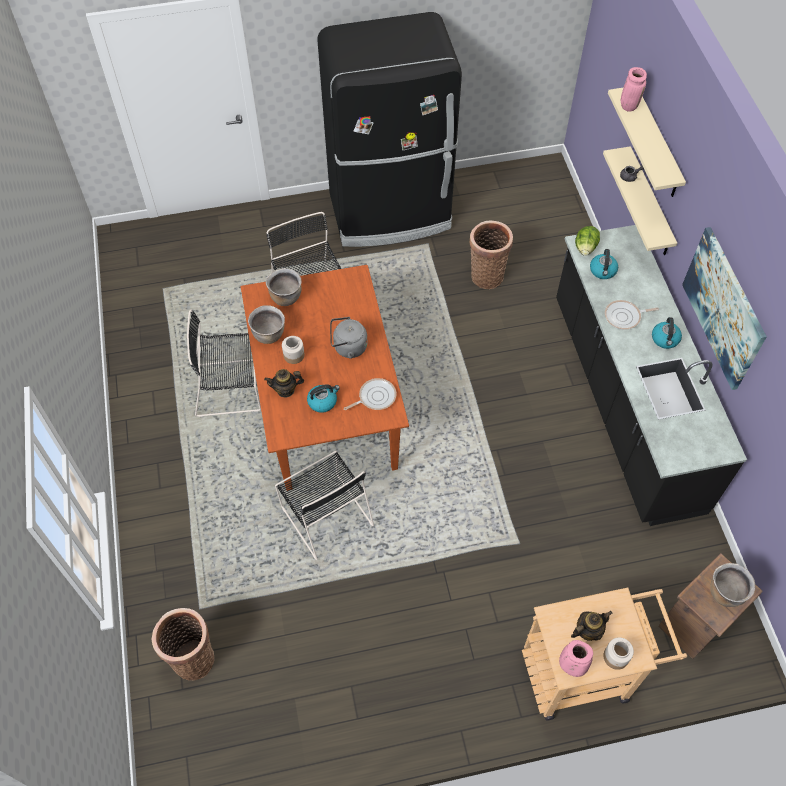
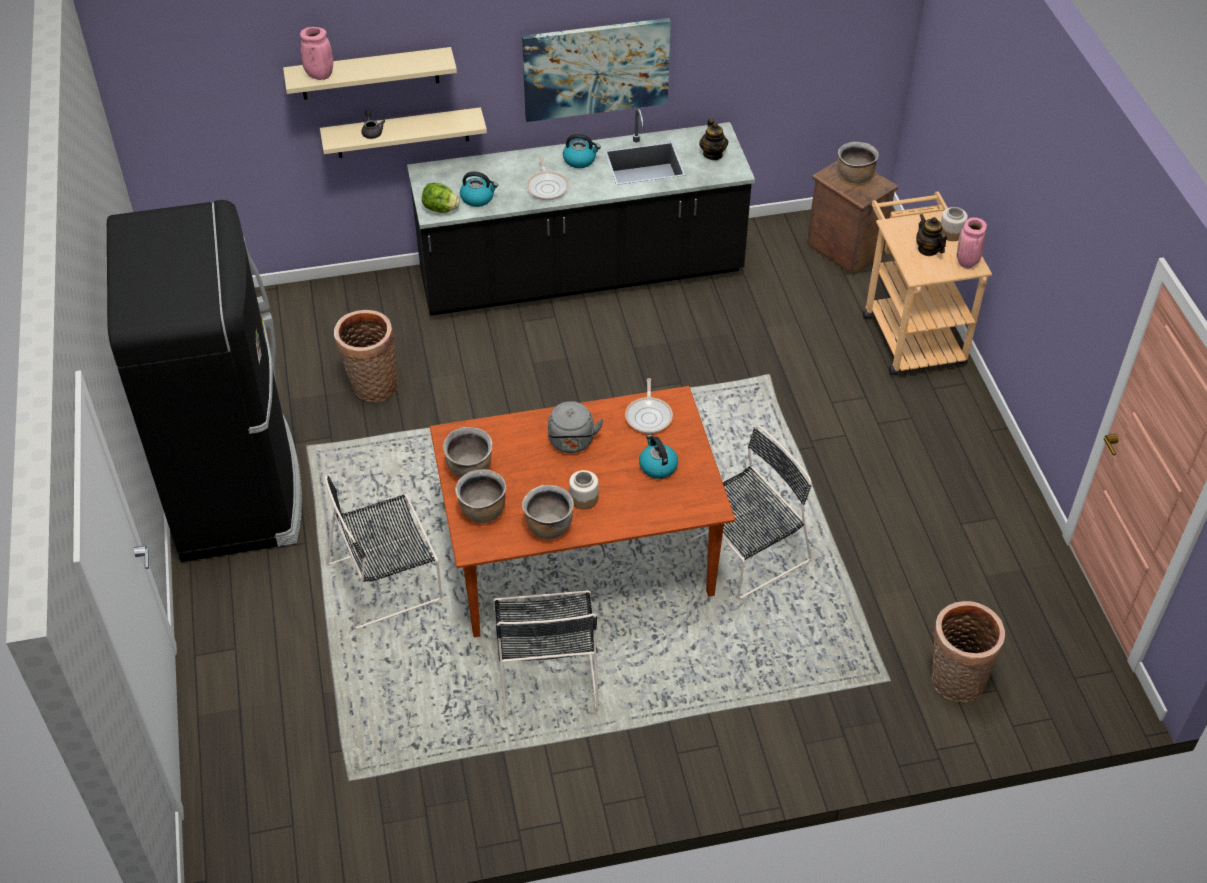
camera: 90 degrees left, 10 degrees down
(285, 390) = (640, 504): teapot -> teapot (713, 154)
(325, 288) = (470, 469): none -> brown cooking pot
(375, 397) = (649, 416): frying pan -> frying pan turned 150 degrees counterclockwise

